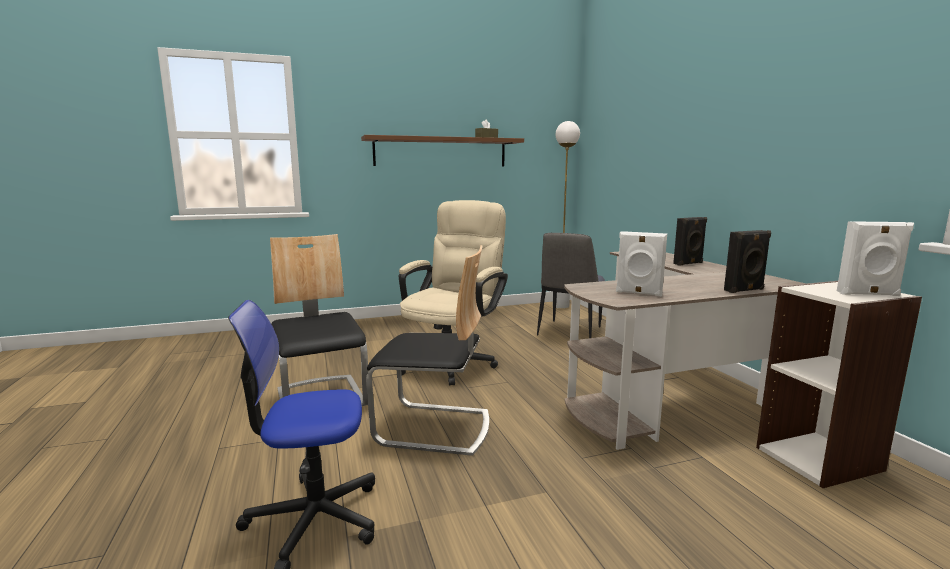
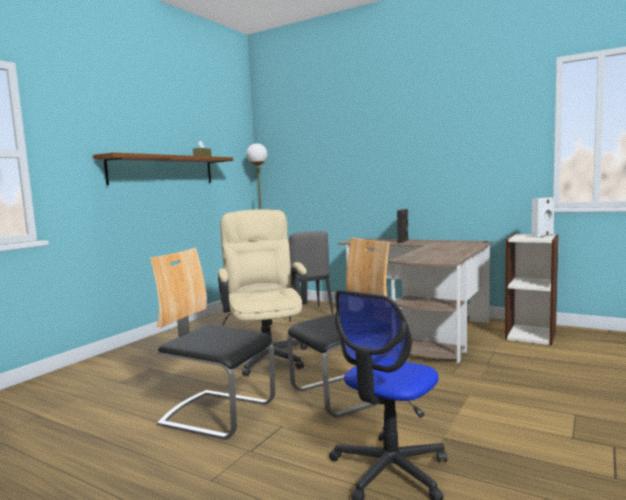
camera: 40 degrees left, 5 degrees down
(638, 293) = (440, 257): white speaker -> none
(745, 290) = (473, 247): black speaker -> none

